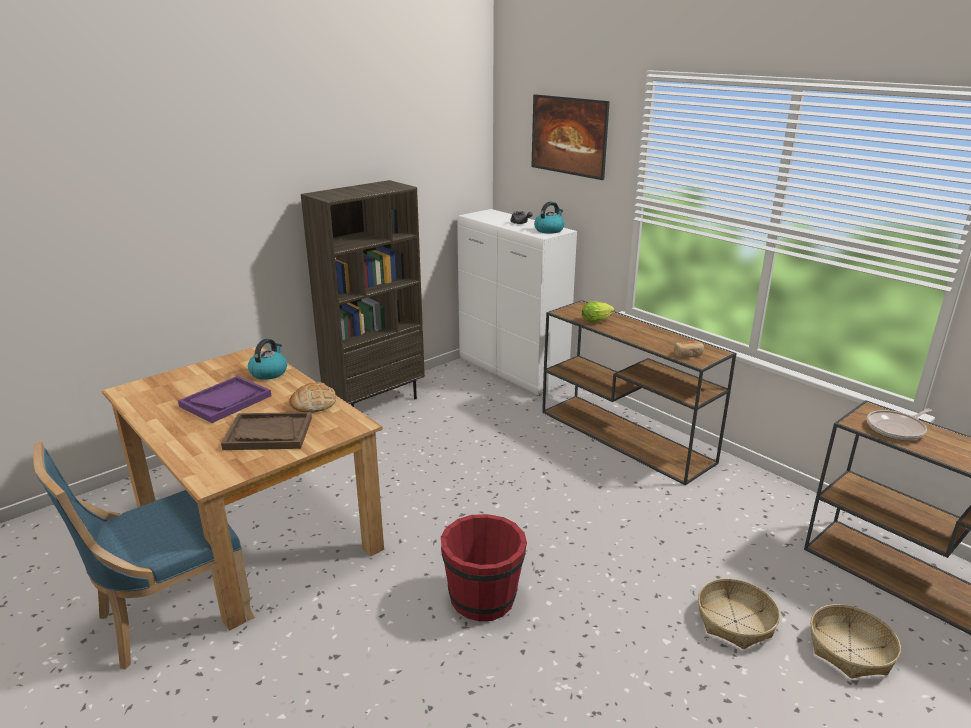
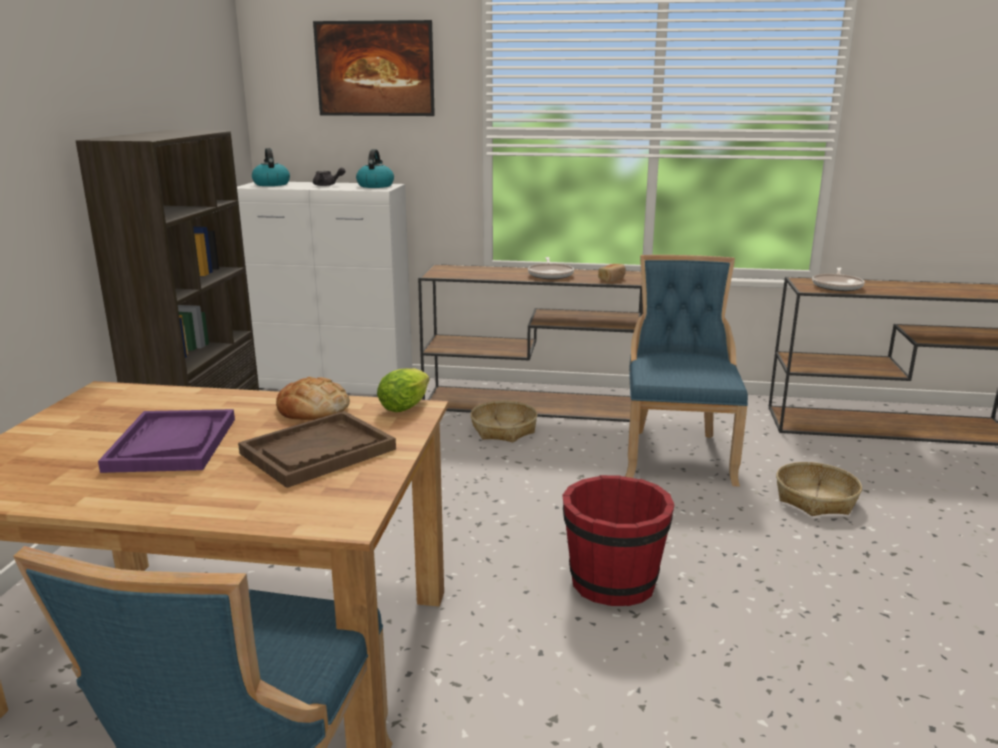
camera: 40 degrees left, 5 degrees down
(269, 372) = (176, 401): kettle -> kettle (271, 184)
(597, 321) = (483, 274): lettuce -> lettuce (407, 406)
(647, 335) = (550, 274): none -> frying pan
(676, 527) = (677, 454): none -> blue chair
(850, 650) = (901, 482): basket -> basket (504, 430)

